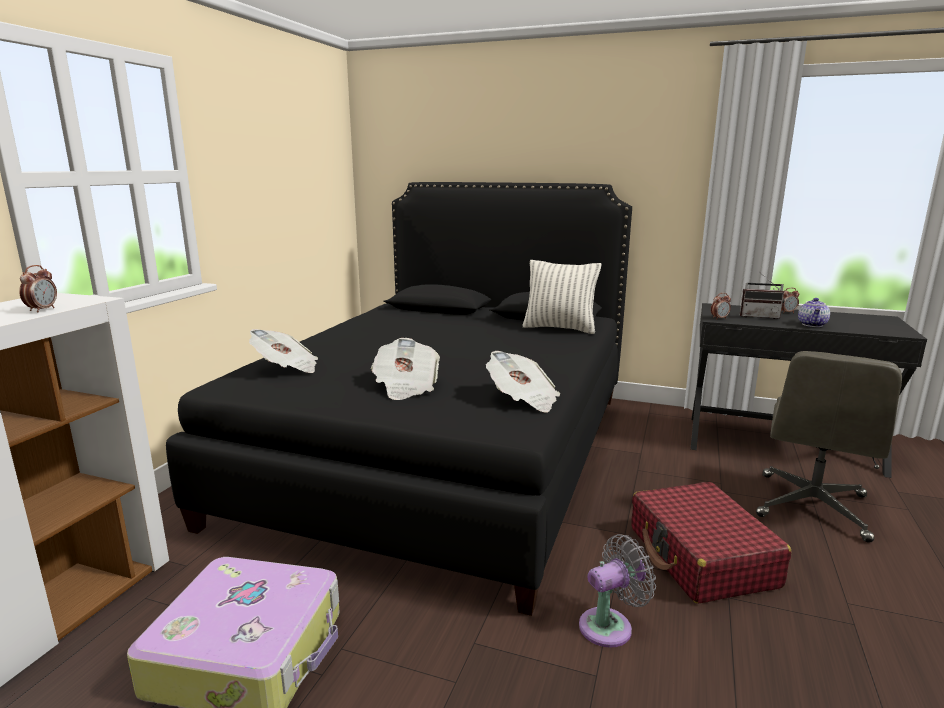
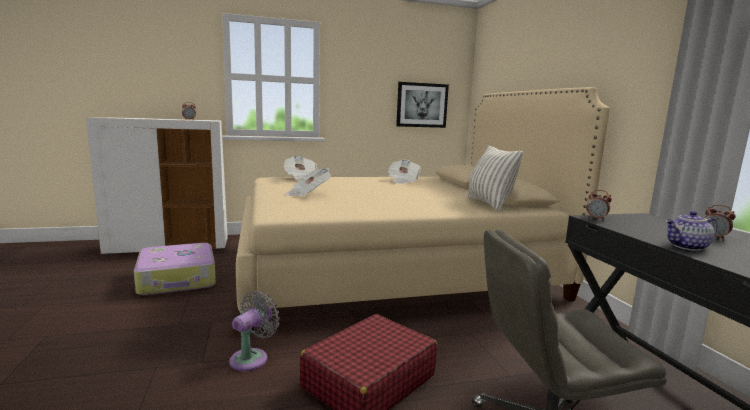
camera: 55 degrees right, 5 degrees down
(313, 202) = (422, 105): none -> picture
(445, 452) = (392, 269): black bed -> beige bed
(523, 400) = (322, 211): newspaper -> newspaper (403, 181)
(610, 626) = (252, 358): grey fan -> grey fan turned 90 degrees counterclockwise
(759, 316) = (654, 229): radio -> none

